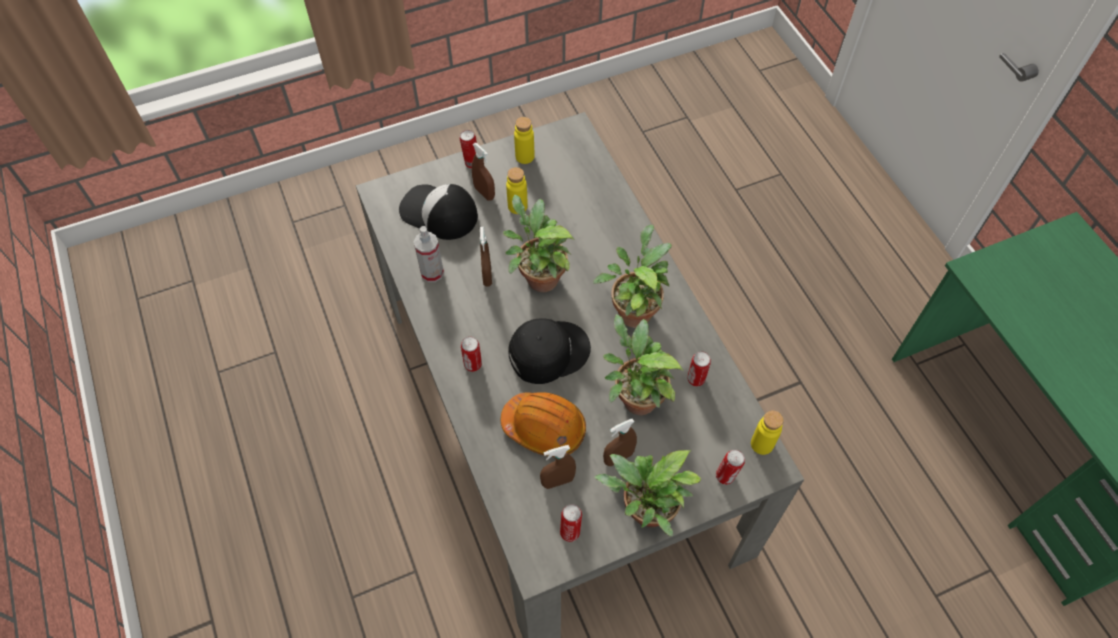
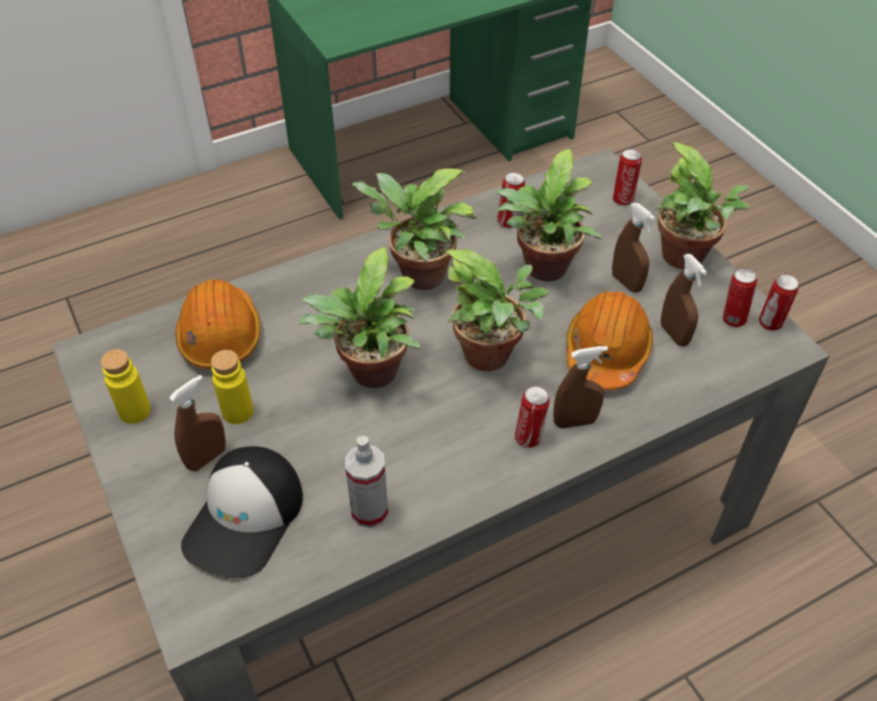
camera: 95 degrees left, 10 degrees down
(471, 163) = (138, 483): can -> can (770, 324)
(487, 276) = (372, 437): brown spray bottle -> brown spray bottle (575, 422)
(548, 351) = (492, 357): black cap -> potted plant
(583, 194) = (220, 336): none -> orange hard hat
(762, 444) = (577, 174): yellow bottle -> none

